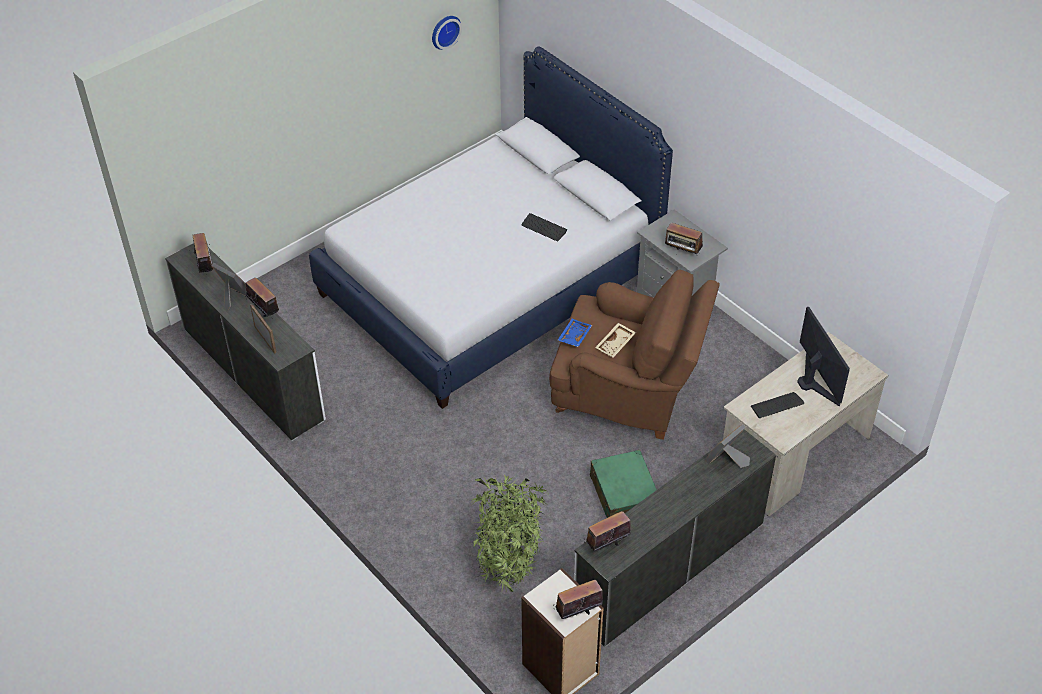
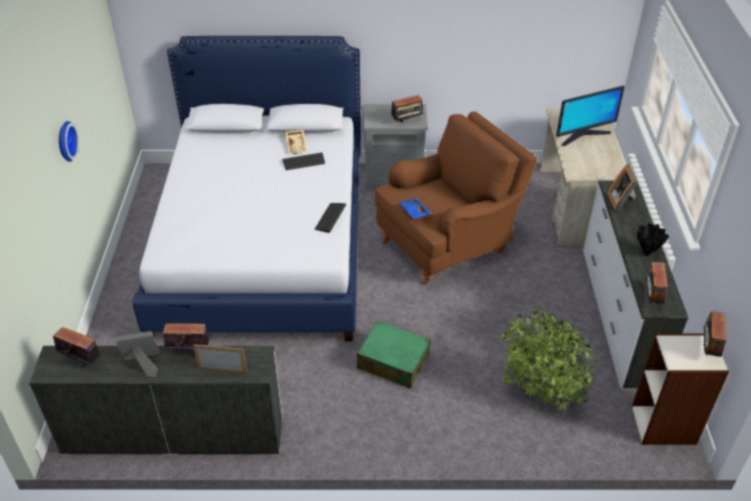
camera: 50 degrees left, 5 degrees down
(444, 31) = (97, 58): wall clock -> wall clock (64, 141)
(616, 344) = (444, 198): beige tray -> beige tray (297, 145)
(624, 494) = (532, 297): green suitcase -> green suitcase (393, 362)
(668, 513) = (647, 253): none -> black vase
(777, 405) = (588, 160): keyboard -> keyboard (330, 218)
(814, 381) = (583, 135): monitor -> monitor turned 135 degrees clockwise

